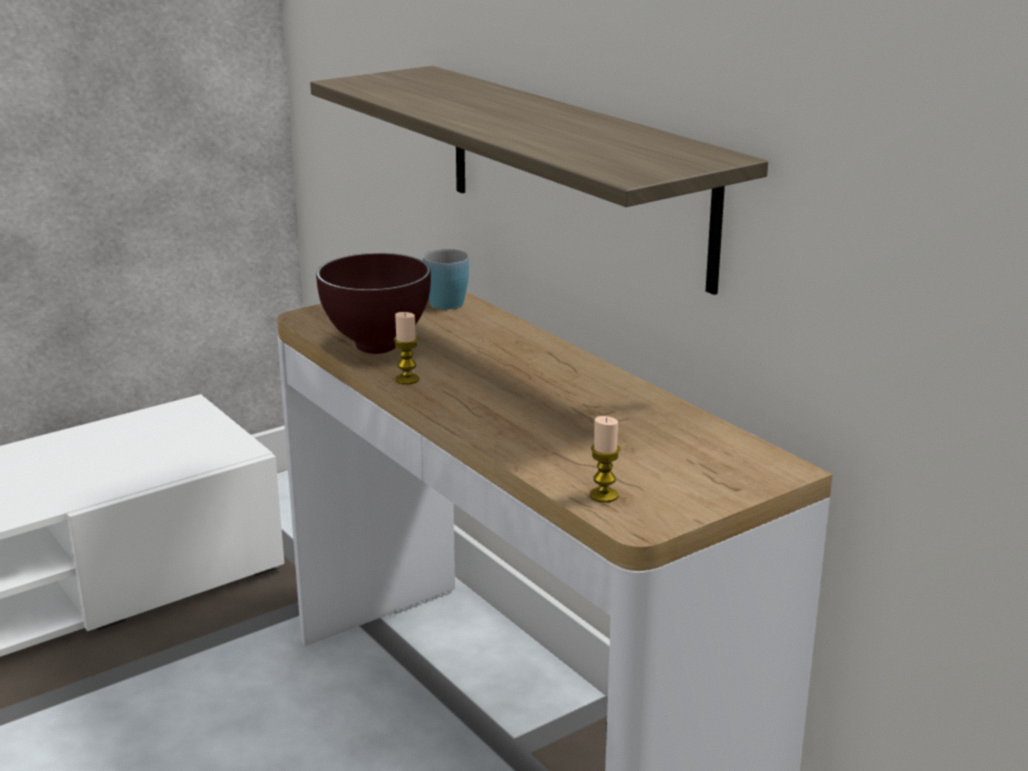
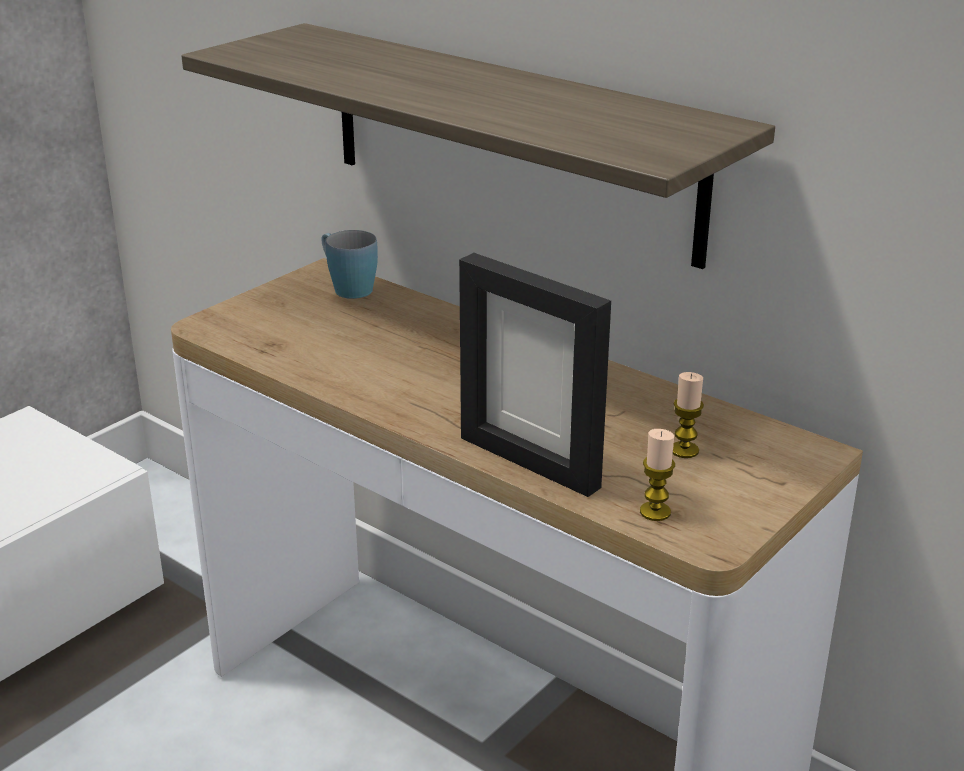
camera: 15 degrees left, 5 degrees up
(375, 346) = (305, 355): brown bowl -> none
(407, 379) = (363, 393): candle -> candle (684, 450)
(519, 445) = (531, 460): none -> picture frame

